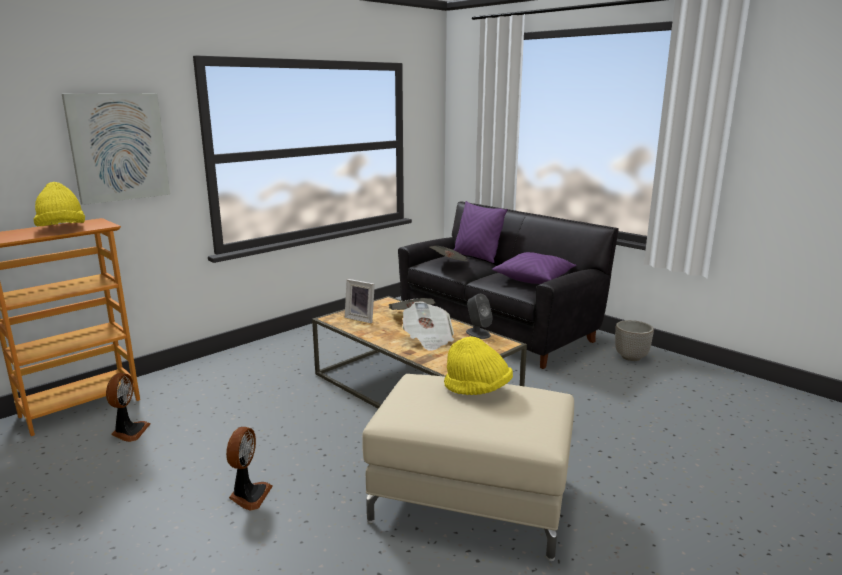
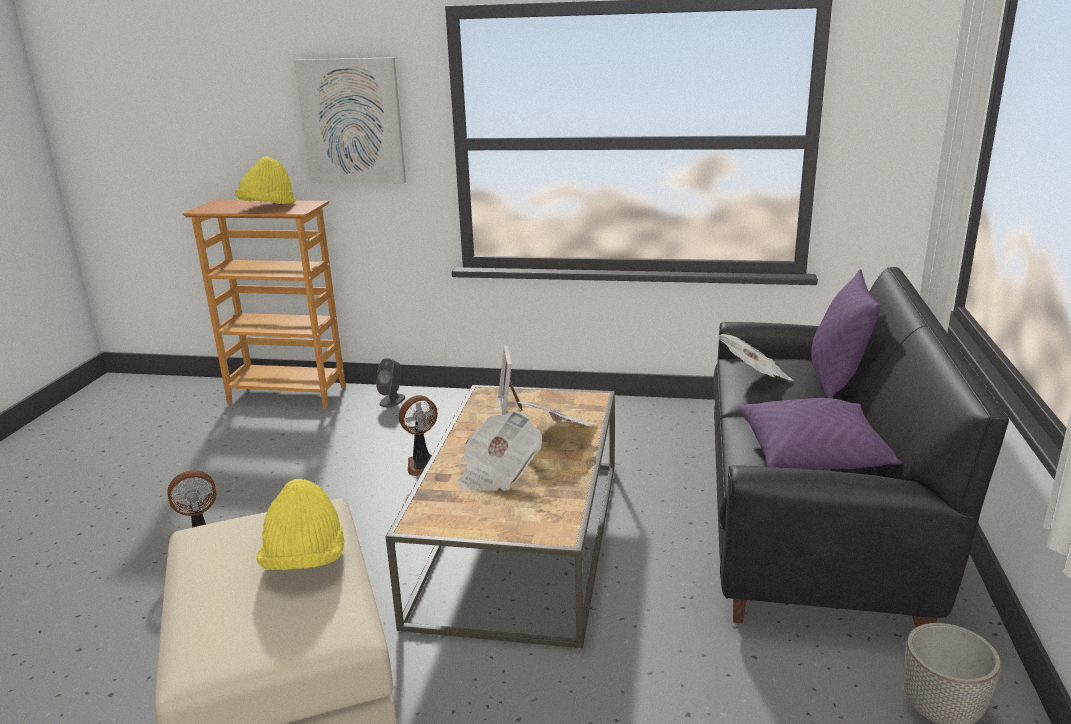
camera: 55 degrees right, 5 degrees up
(129, 432) = (267, 435): fan -> fan (423, 463)
(478, 333) = (566, 498): grey speaker -> grey speaker (392, 400)

